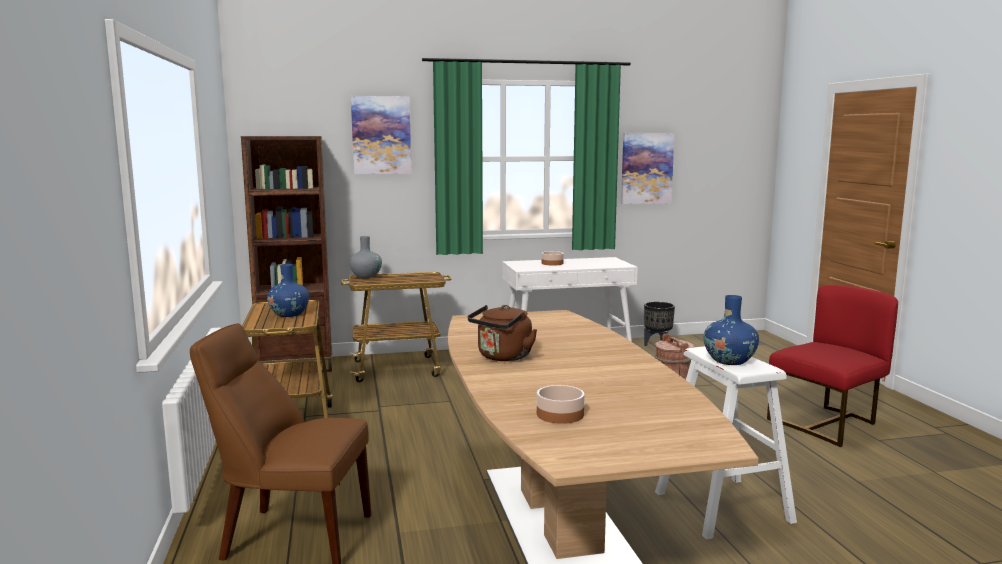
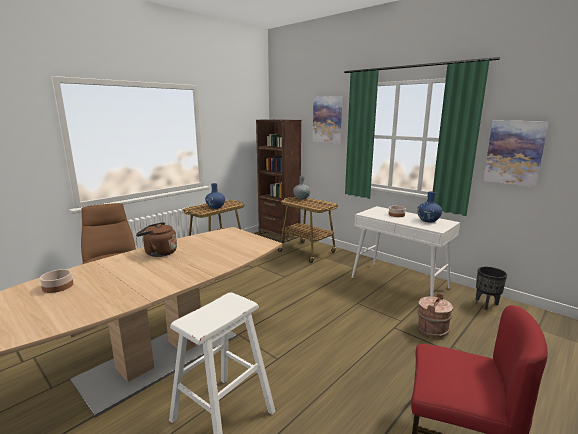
camera: 55 degrees right, 5 degrees up
(729, 360) = (210, 312): blue vase -> blue vase (428, 220)

